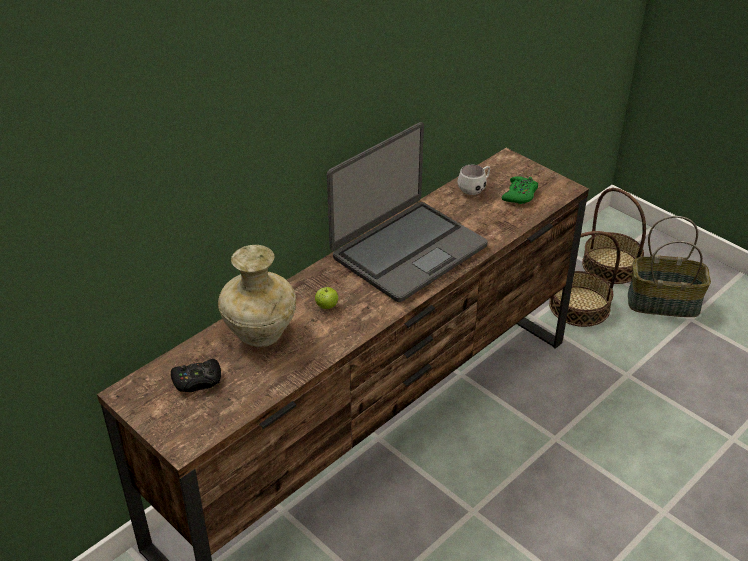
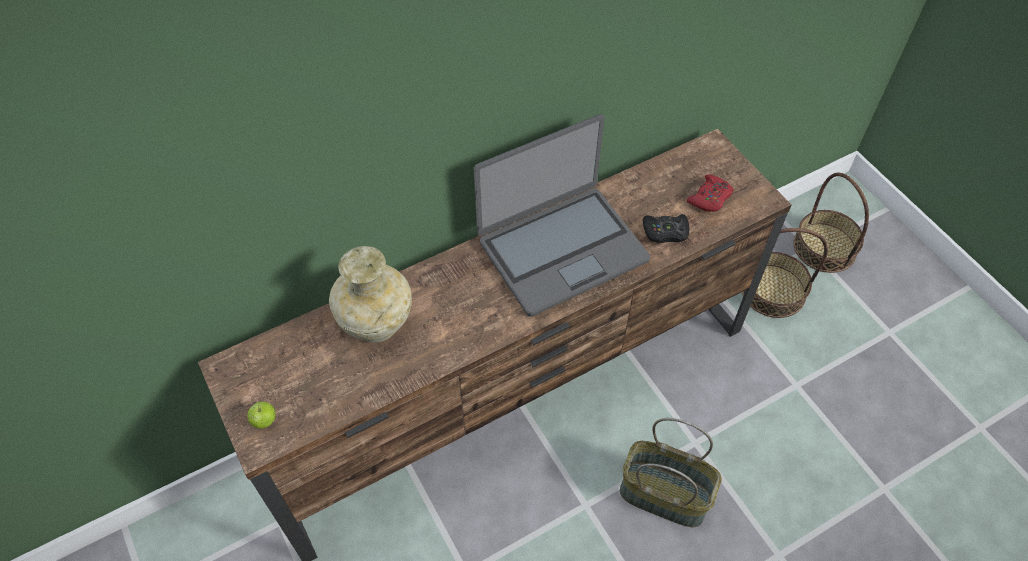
camera: 15 degrees right, 15 degrees up
(197, 381) = (296, 369): black game controller -> black game controller (665, 232)
(326, 306) = (453, 304): apple -> apple (264, 421)
(475, 188) = (663, 179): white mug -> none
(520, 195) = (710, 198): green game controller -> red game controller
(664, 302) = (867, 306): basket -> basket (665, 493)

